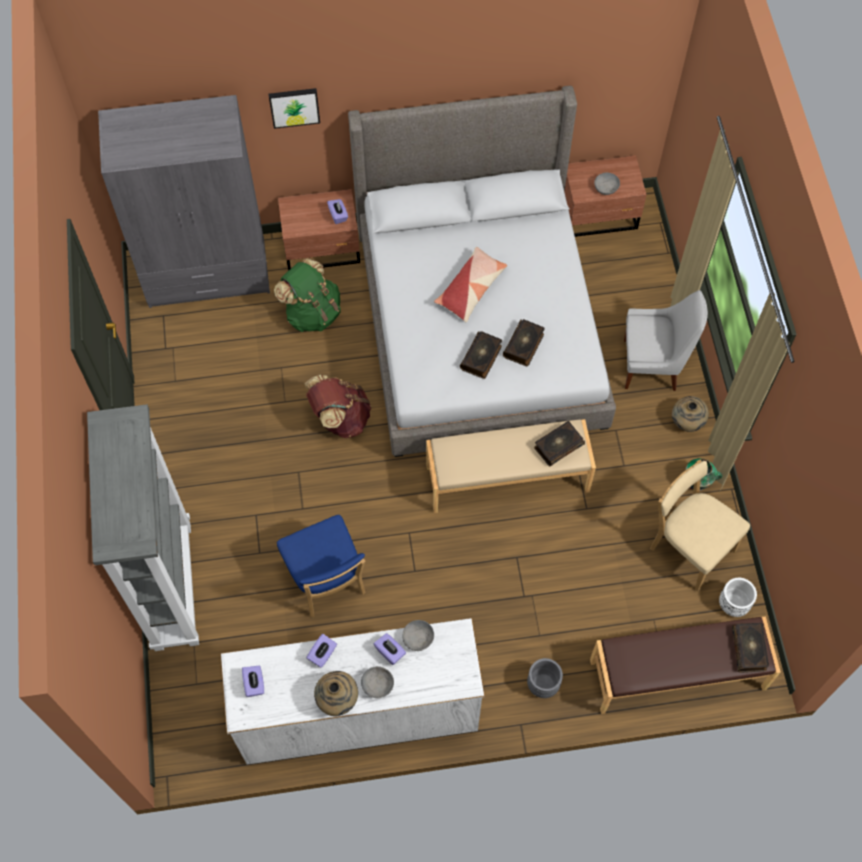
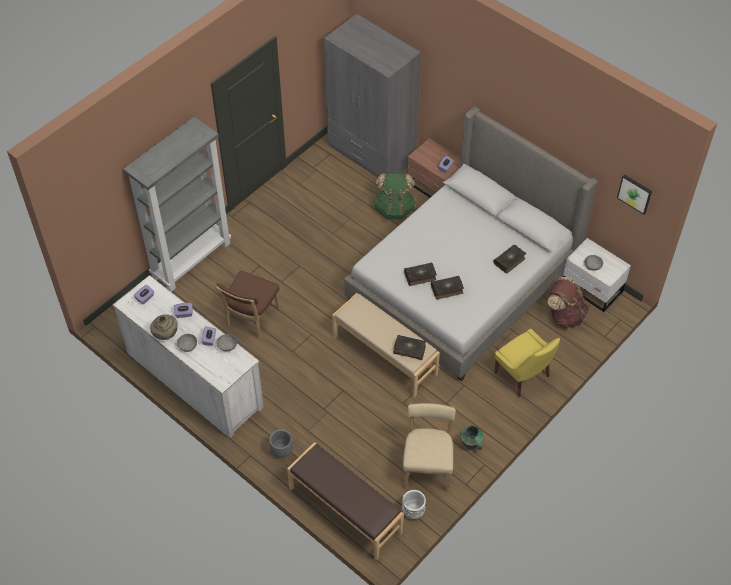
camera: 50 degrees right, 10 degrees down
(294, 106) = (449, 82): picture -> picture (635, 193)
(327, 582) = (251, 319): blue chair -> brown chair
(340, 418) = (346, 261): brown backpack -> brown backpack (565, 315)
(471, 288) = (456, 245): pillow -> none
(599, 215) = (592, 289): brown nightstand -> white nightstand
(652, 365) = (523, 376): white chair -> yellow chair
(686, 423) = (503, 416): beige vase -> none
(749, 649) = (374, 516): book -> book (509, 261)

